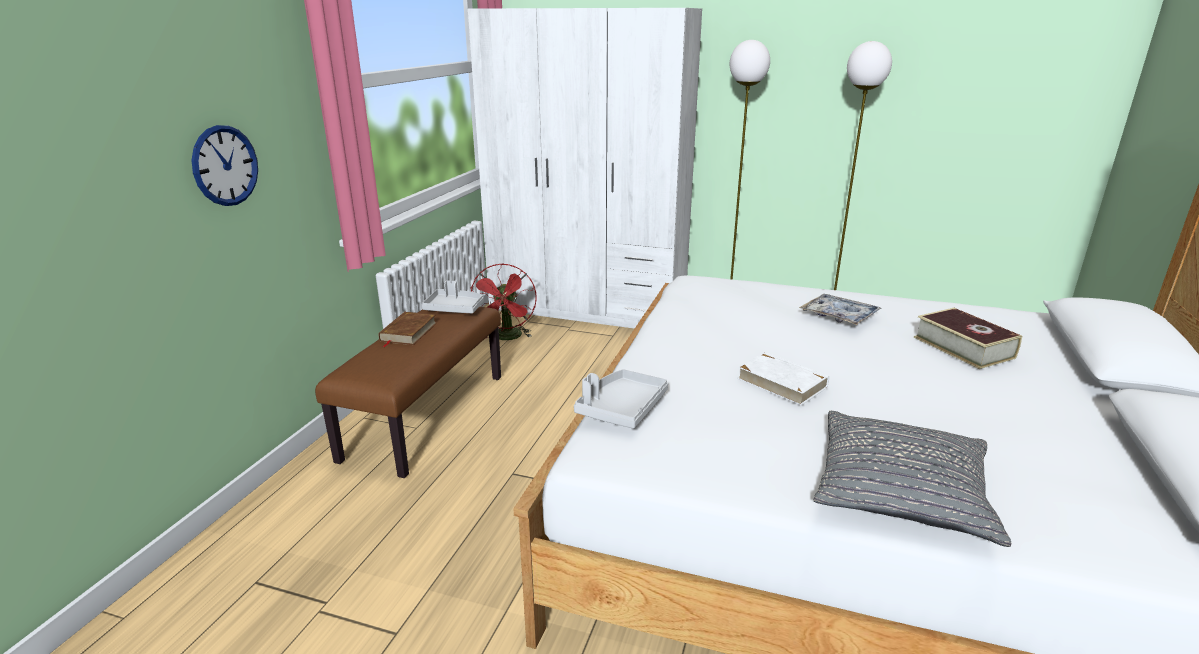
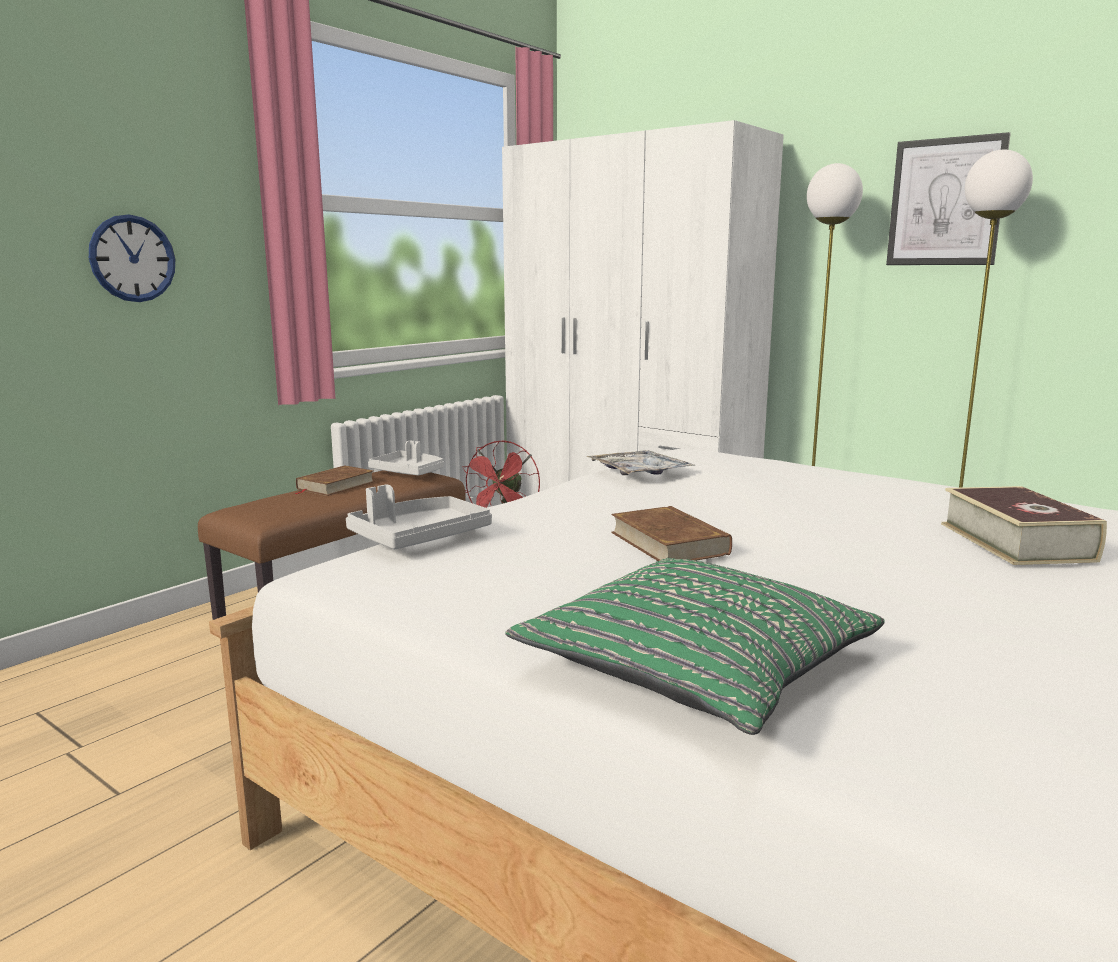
camera: 20 degrees right, 10 degrees down
(781, 382) = (669, 543): white book -> brown book
(822, 69) = (945, 202): none -> picture
(839, 316) = (846, 494): tray -> tray (639, 473)
(901, 489) = (699, 665): grey pillow -> green pillow

